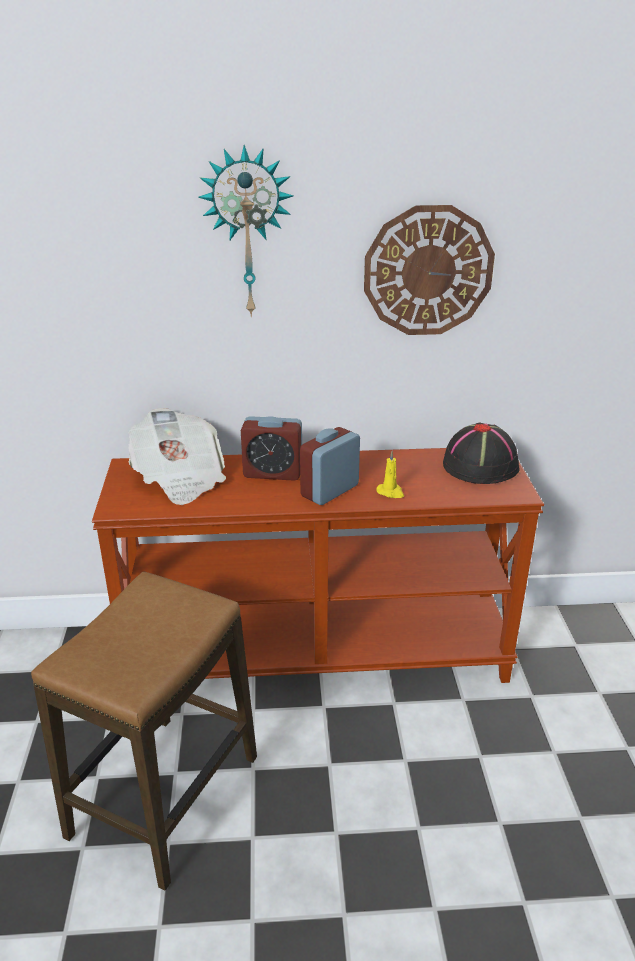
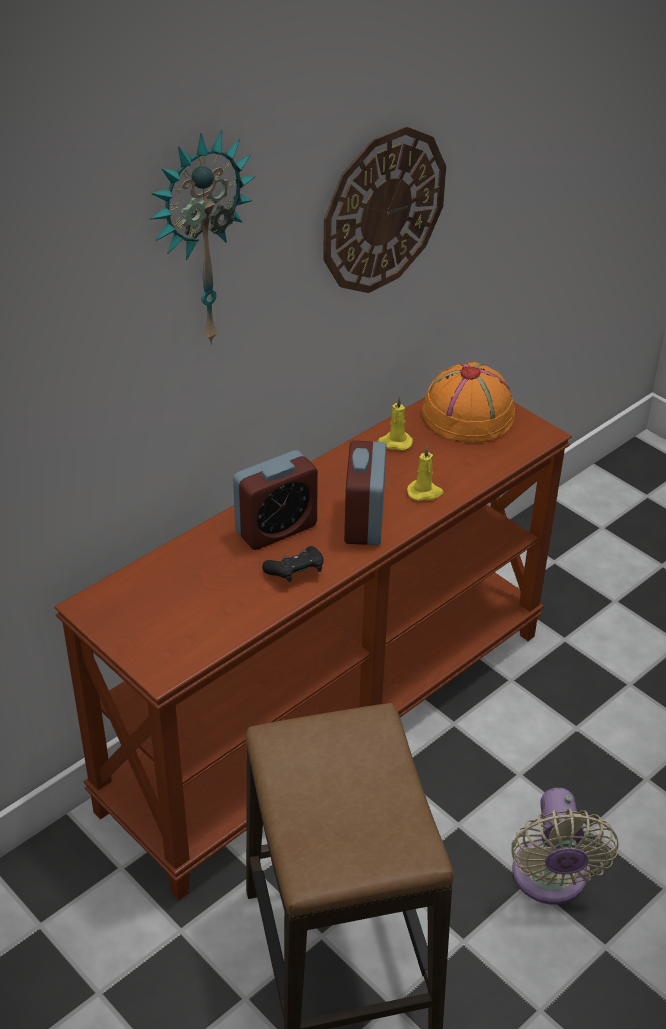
camera: 40 degrees left, 10 degrees up
(179, 479) = (181, 591): newspaper -> none
(252, 497) = (296, 573): none -> black game controller
(352, 841) = (550, 880): none -> beige fan
(408, 461) = (394, 442): none -> yellow candle
(480, 465) = (468, 414): black hat -> orange hat

